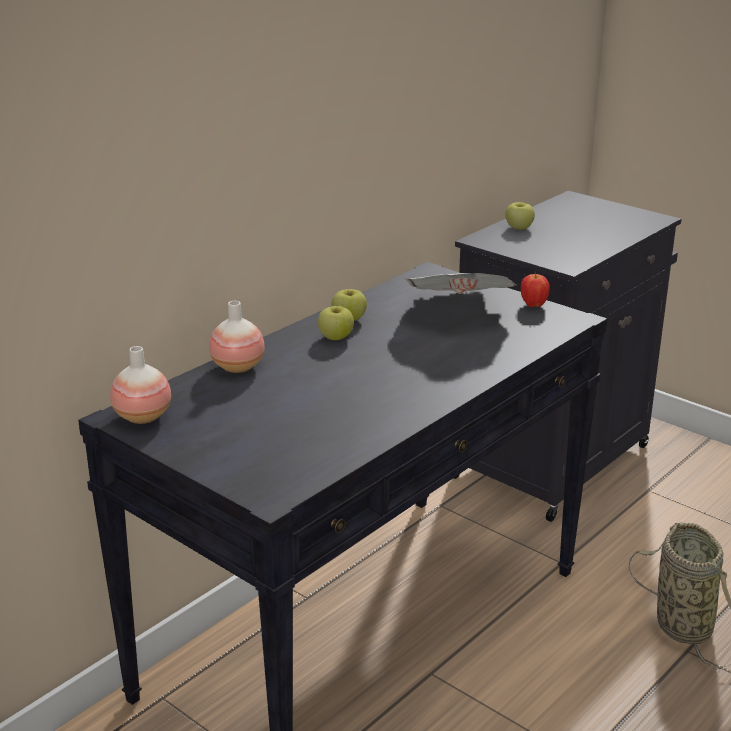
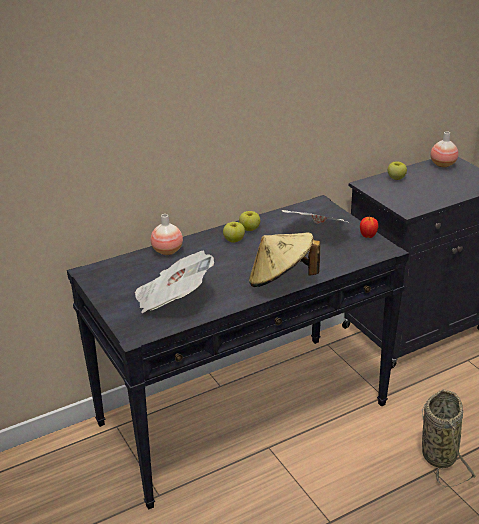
camera: 20 degrees right, 5 degrees up
(143, 417) = (99, 274): vase -> vase (443, 164)
(297, 433) = (173, 299): none -> newspaper
(451, 380) = (281, 280): none -> beige hat

